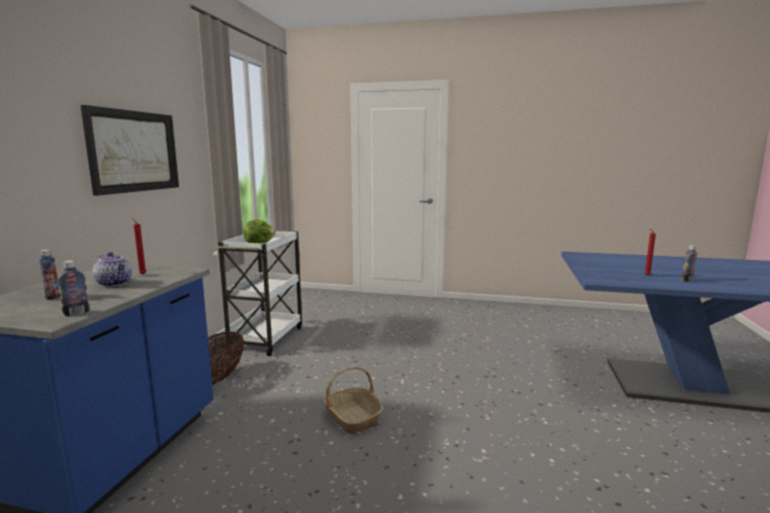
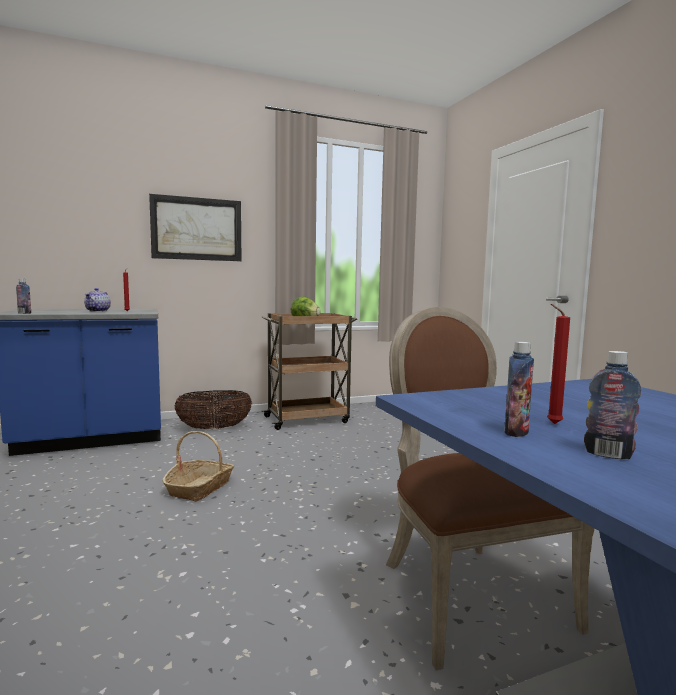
camera: 55 degrees right, 5 degrees down
(53, 297) = (60, 310): bottle -> bottle (516, 432)
(266, 338) = (308, 419): white cart -> brown cart
(554, 375) = (465, 591): none -> brown chair

